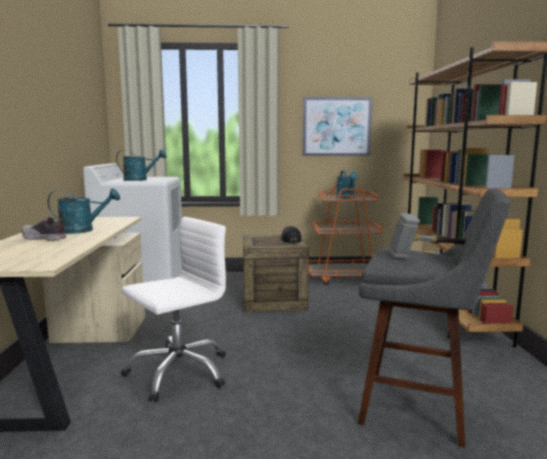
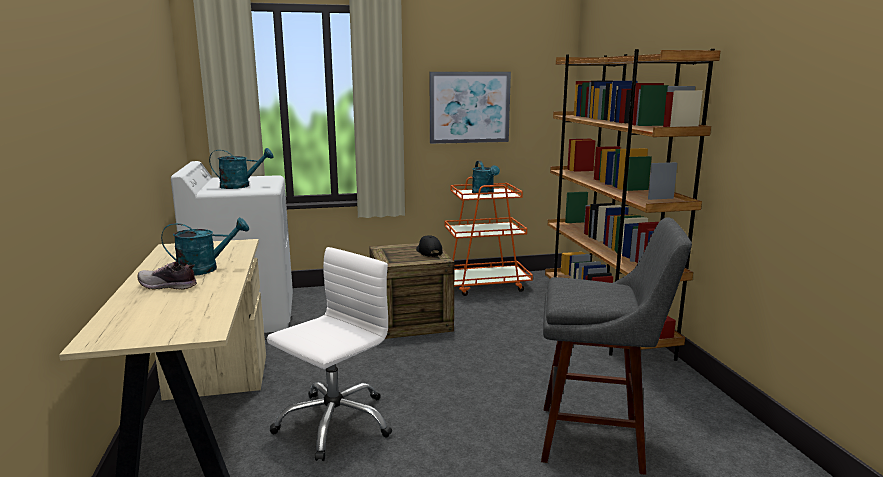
camera: 10 degrees left, 5 degrees up
(430, 256) = (609, 290): hammer -> none

